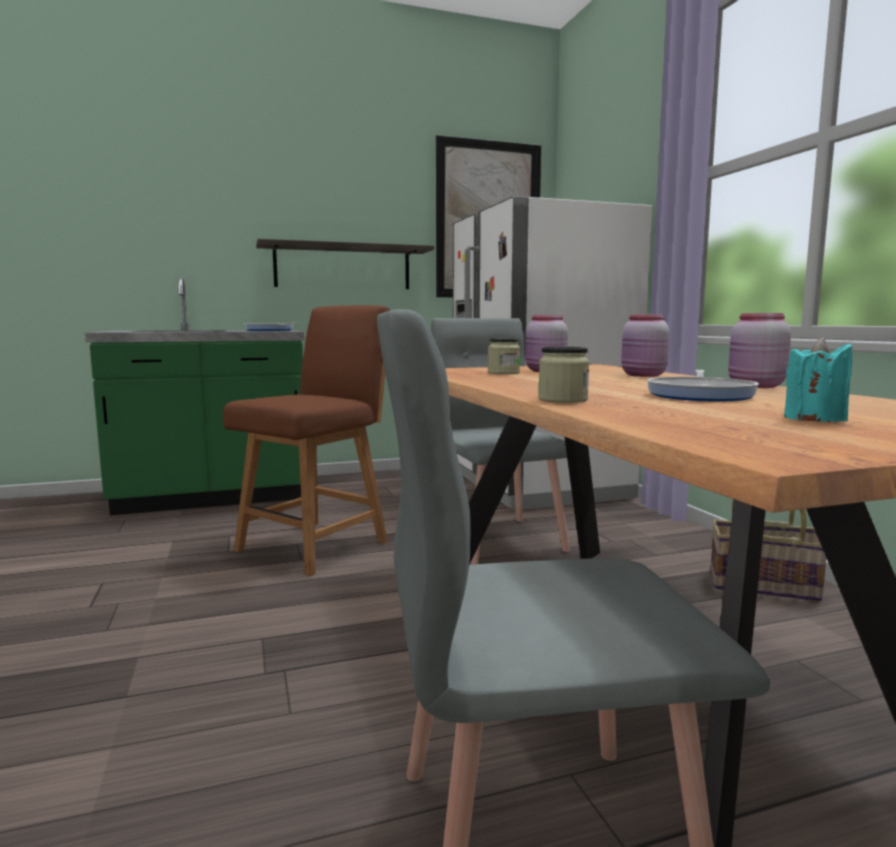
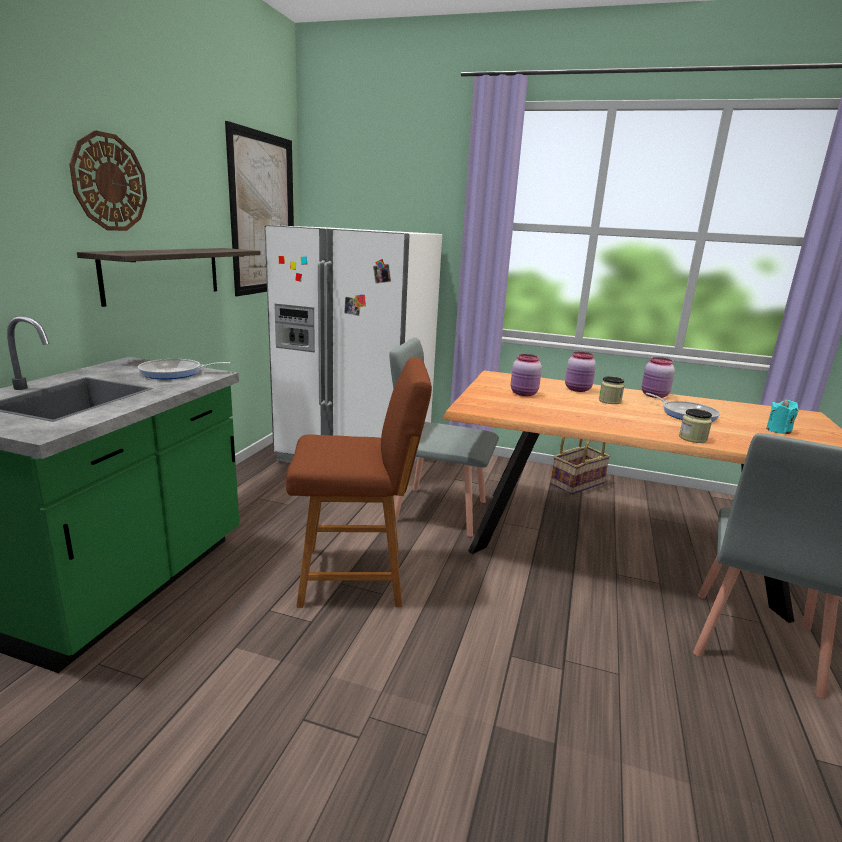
camera: 55 degrees left, 10 degrees up
(293, 193) = (109, 182): none -> wall clock
(316, 545) = (357, 576): brown chair -> brown chair turned 105 degrees clockwise
(503, 373) = (523, 403): jar -> jar (609, 401)

